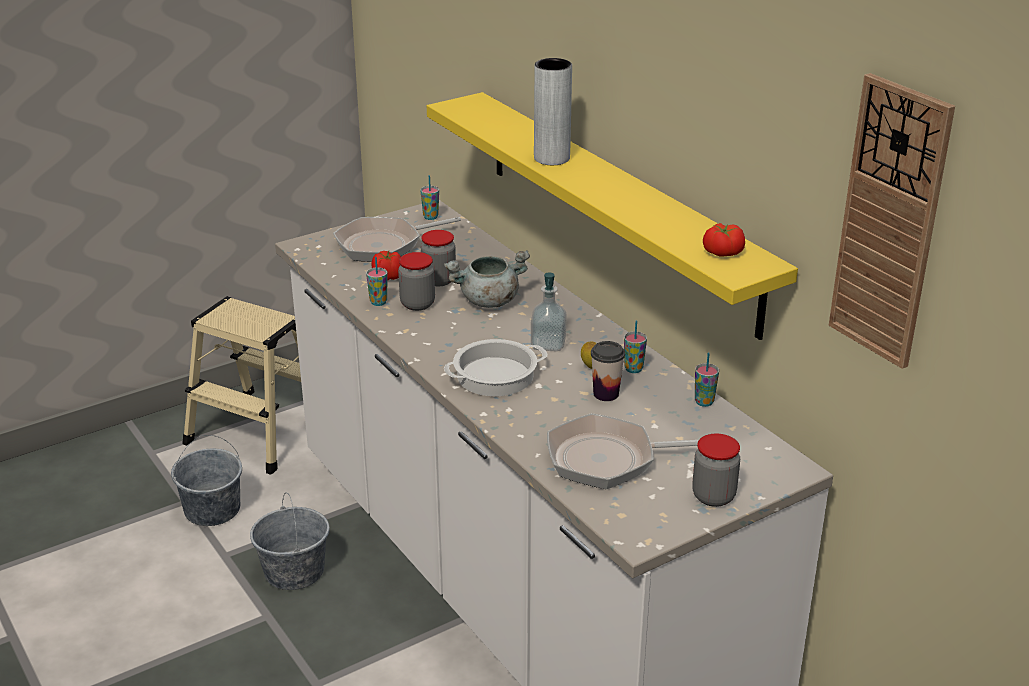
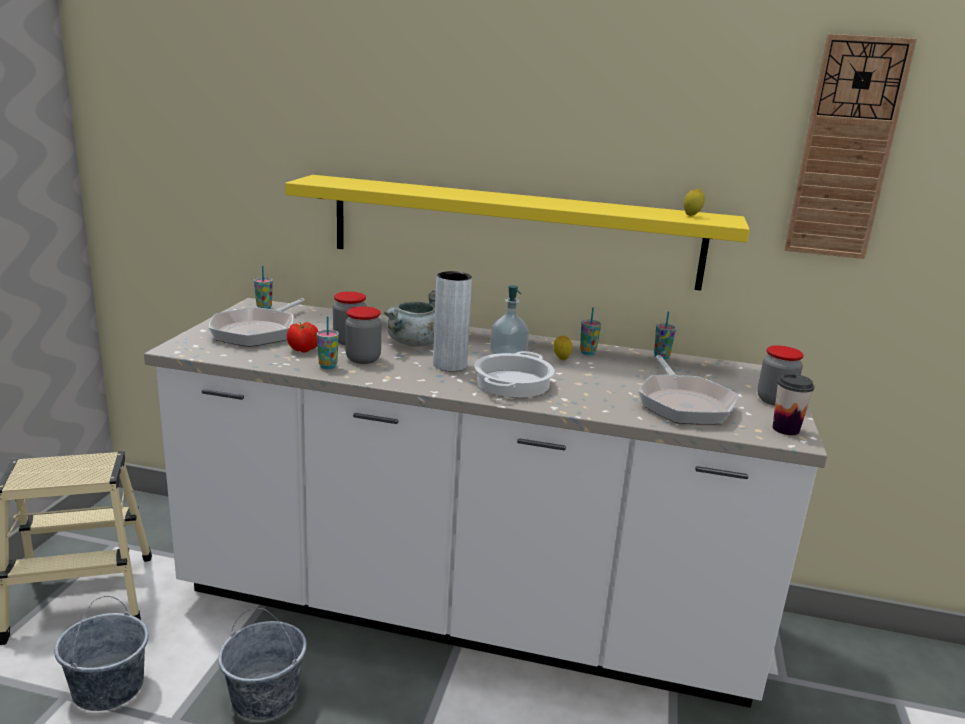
camera: 45 degrees left, 10 degrees down
(551, 158) = (462, 194): grey vase -> grey vase (450, 365)
(606, 394) = (602, 370): cup -> cup (785, 429)
(609, 459) = (683, 403): frying pan -> frying pan turned 45 degrees counterclockwise
(722, 252) = (691, 216): tomato -> lemon

